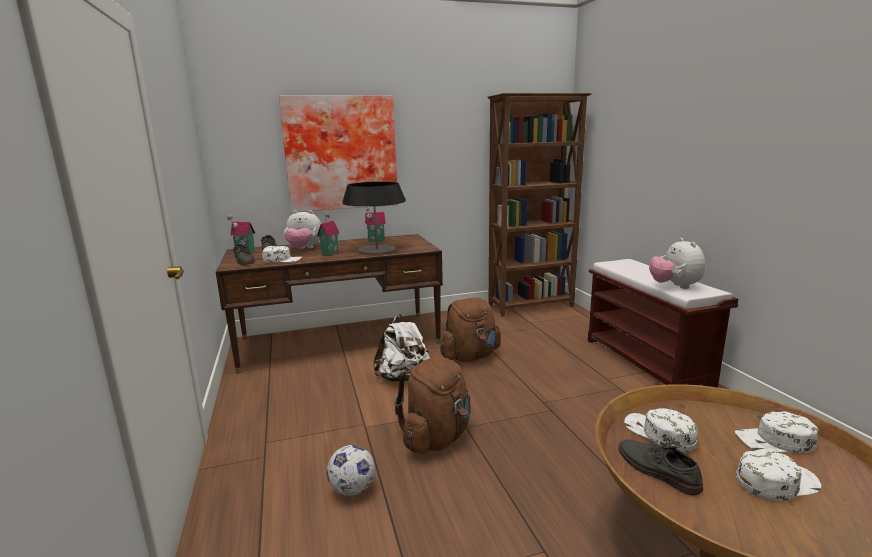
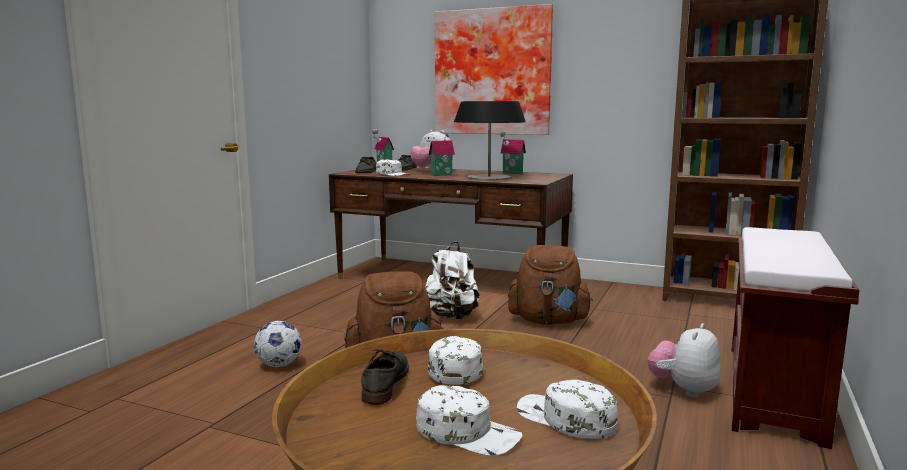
camera: 40 degrees right, 5 degrees down
(674, 286) = (778, 259): plush toy -> plush toy (683, 390)

